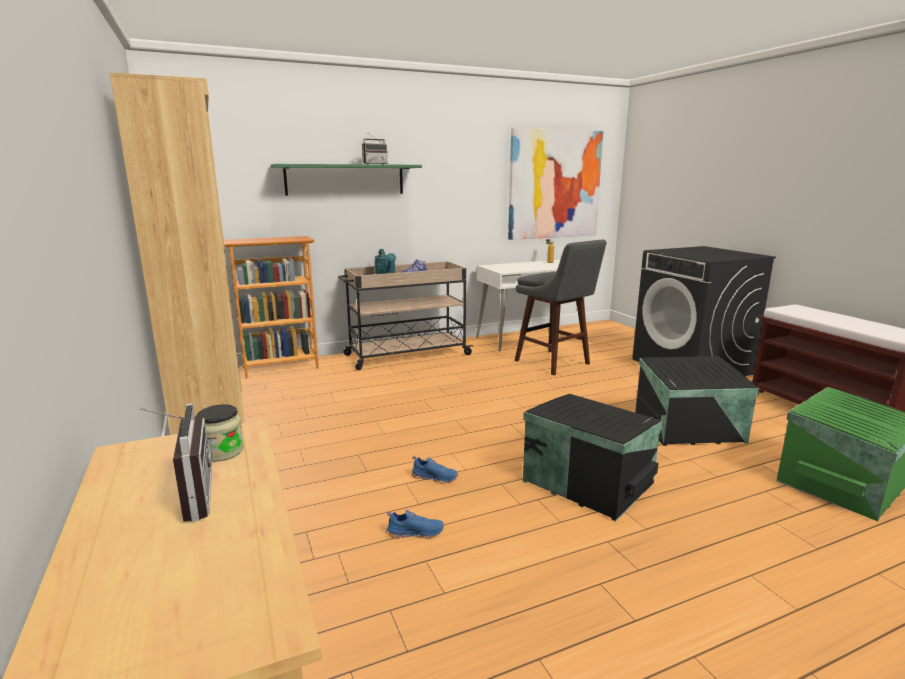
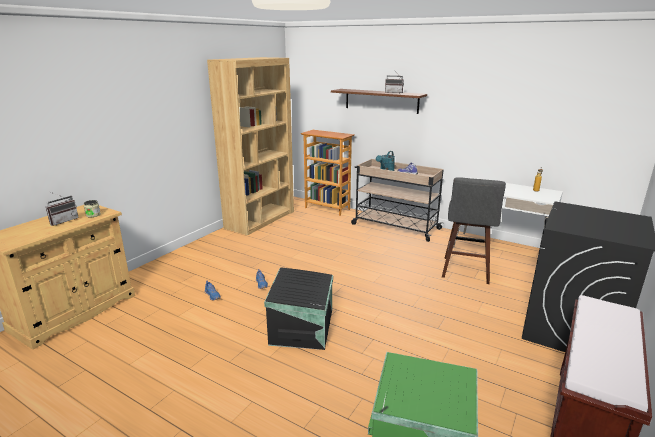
camera: 55 degrees right, 5 degrees up
(345, 179) = (381, 101): green shelf -> brown shelf
(554, 184) = (565, 120): picture -> none
(690, 428) = (427, 350): black storage box -> none

